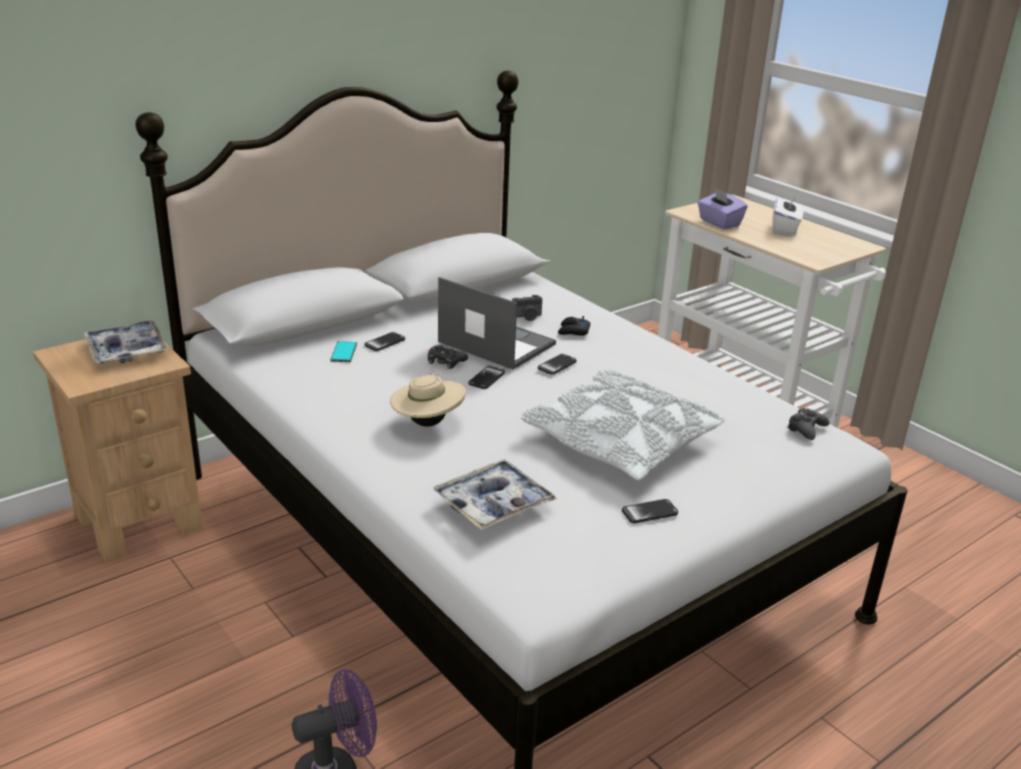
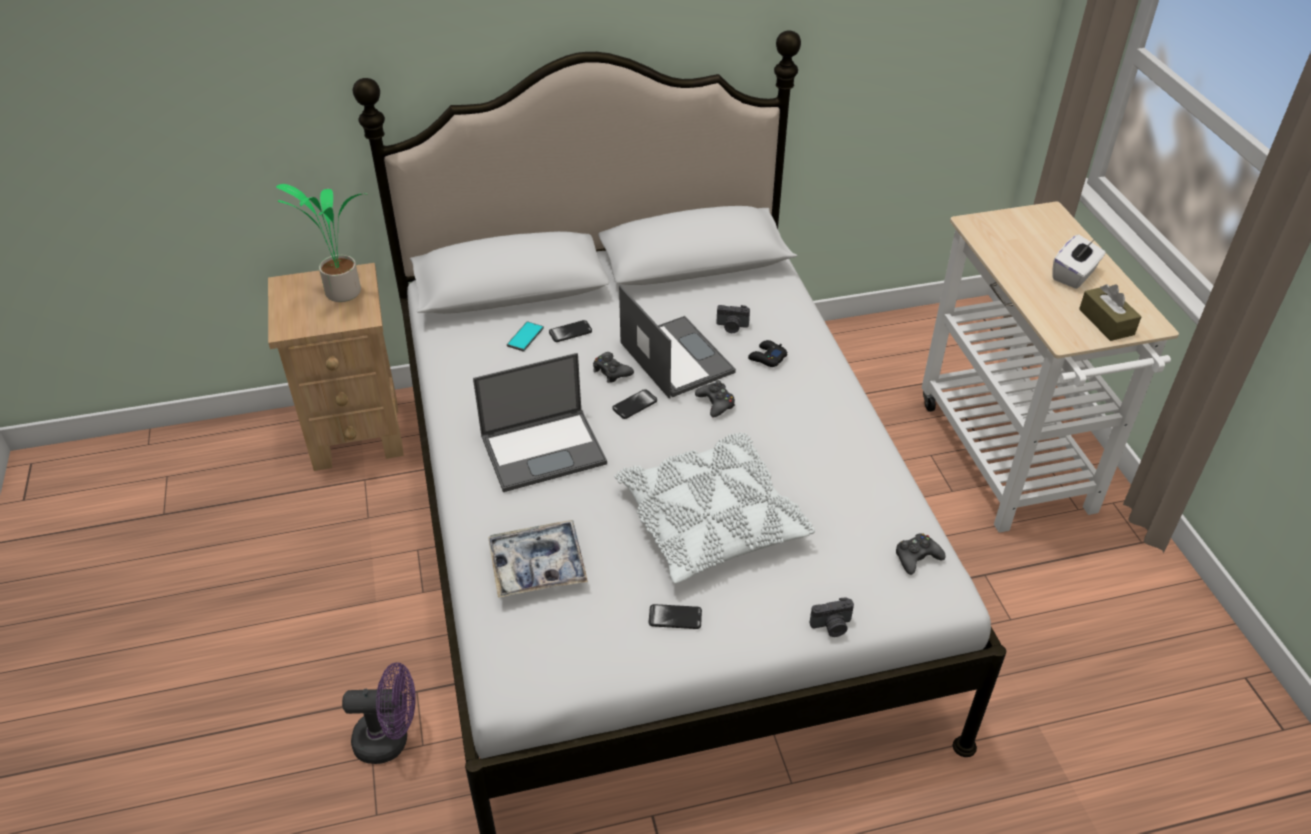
camera: 25 degrees right, 15 degrees up
(127, 350) = (340, 293): tray -> potted plant
(427, 422) = (544, 449): beige hat -> laptop
(557, 365) = (716, 403): phone -> black game controller
(719, 223) = (999, 250): purple tissue box -> none
(784, 487) = (832, 626): none -> camera
(833, 248) = (1106, 322): none -> brown tissue box

